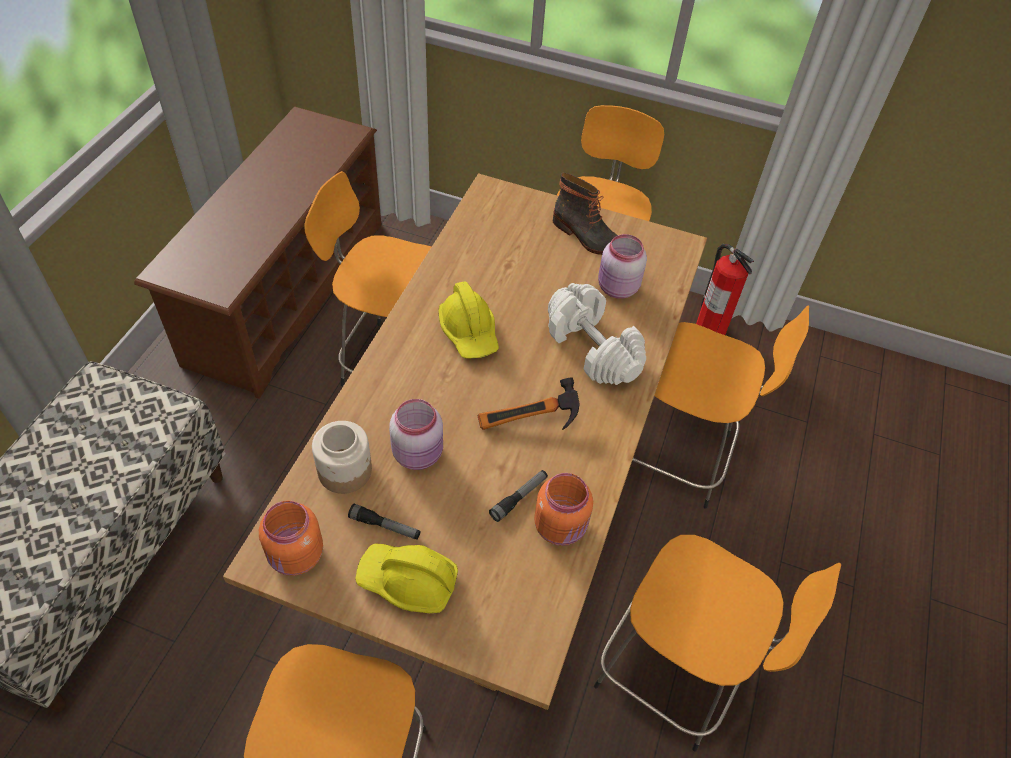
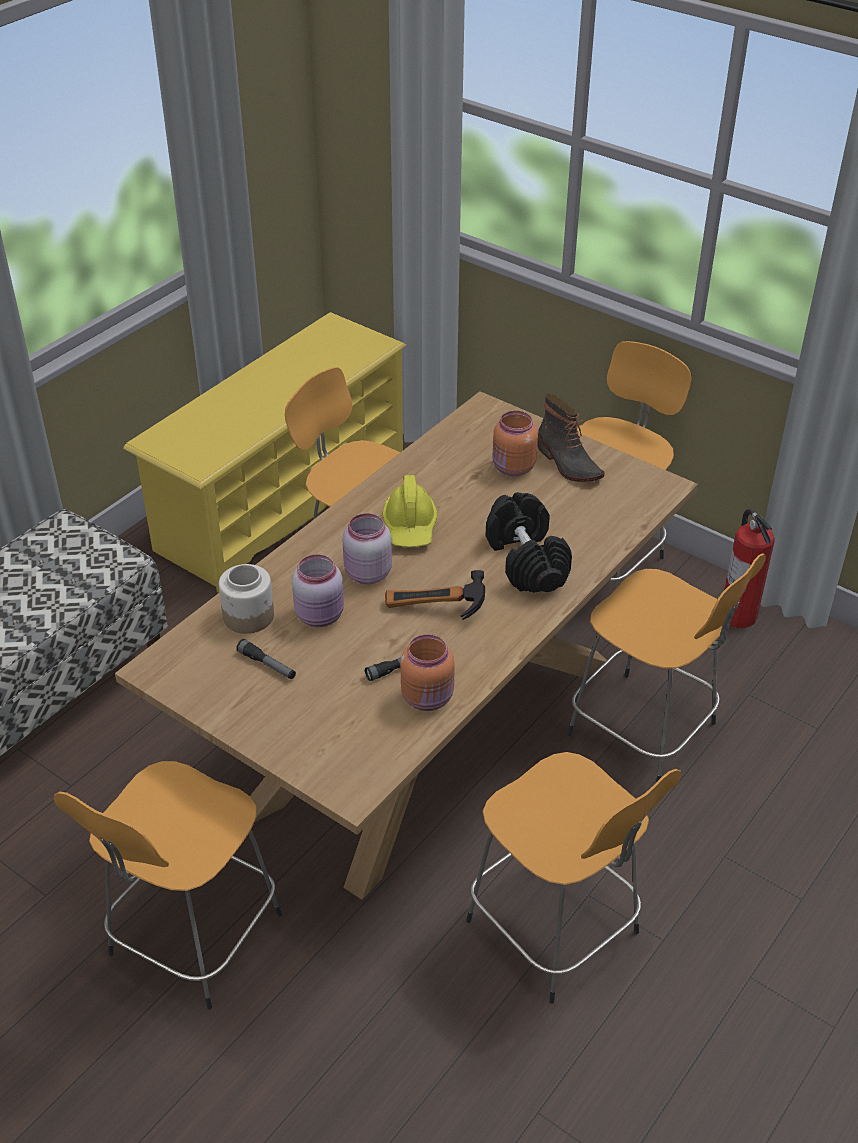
camera: 20 degrees right, 10 degrees down
(286, 291) = (281, 500): brown shoe rack -> yellow shoe rack
(296, 557) = (180, 672): orange jar -> orange jar (513, 468)
(408, 581) = (270, 709): yellow hard hat -> none
(591, 349) = (526, 561): white dumbbell -> black dumbbell
(617, 288) = (577, 514): pink jar -> pink jar (366, 574)

